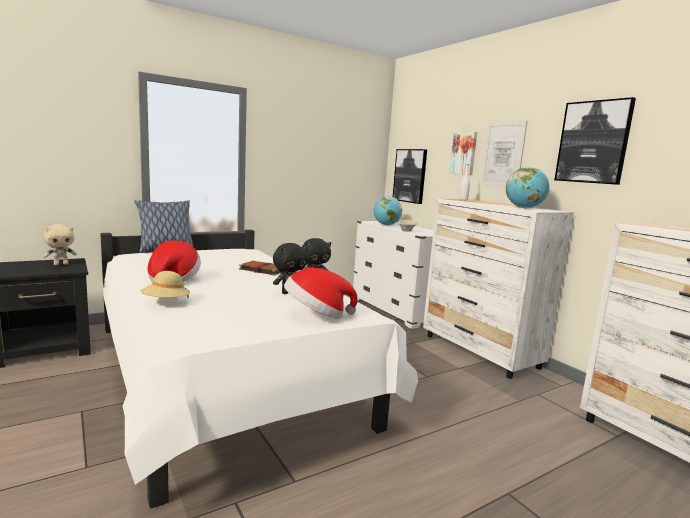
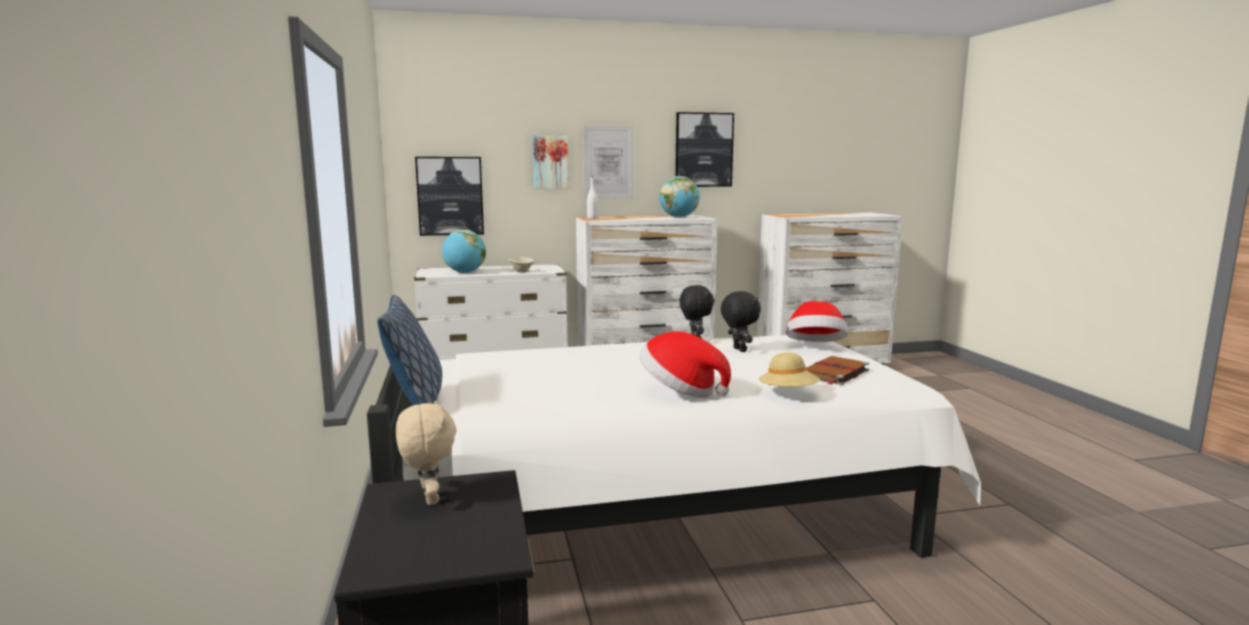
camera: 70 degrees left, 0 degrees up
(262, 269) = (625, 353): brown book -> brown book (834, 373)

